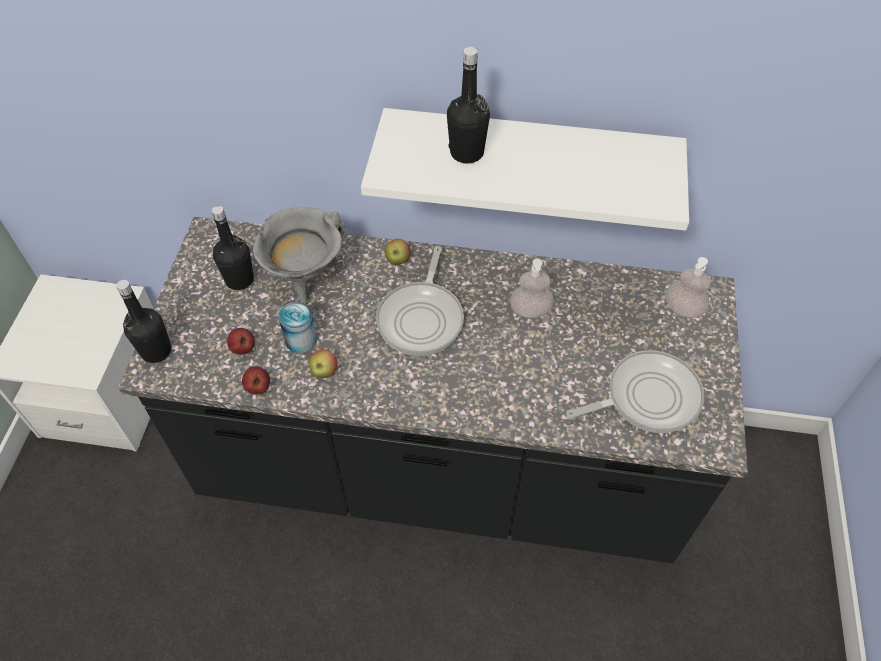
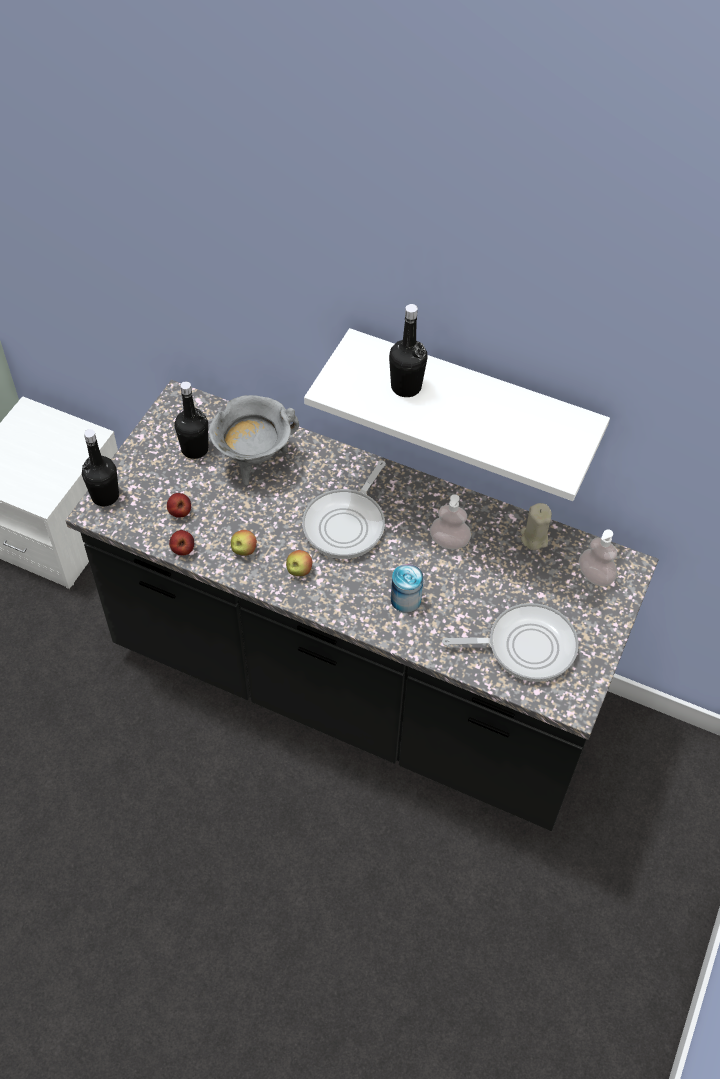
camera: 15 degrees right, 0 degrees up
(301, 340) = (232, 517): can -> can (405, 599)
(398, 260) = (343, 465): apple -> apple (299, 571)
(610, 287) = (533, 538): none -> beige candle

